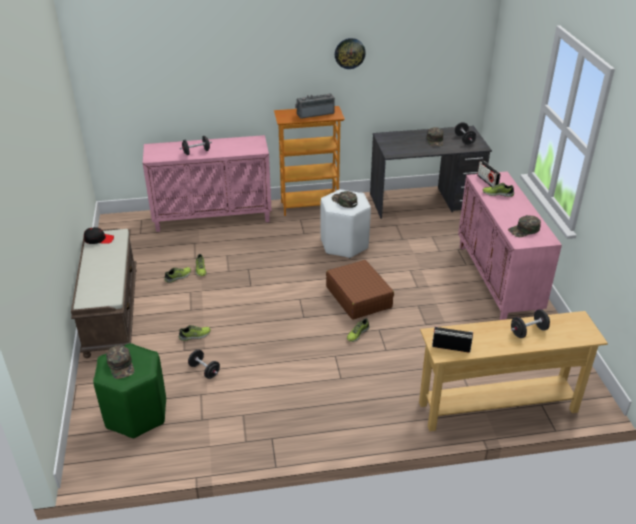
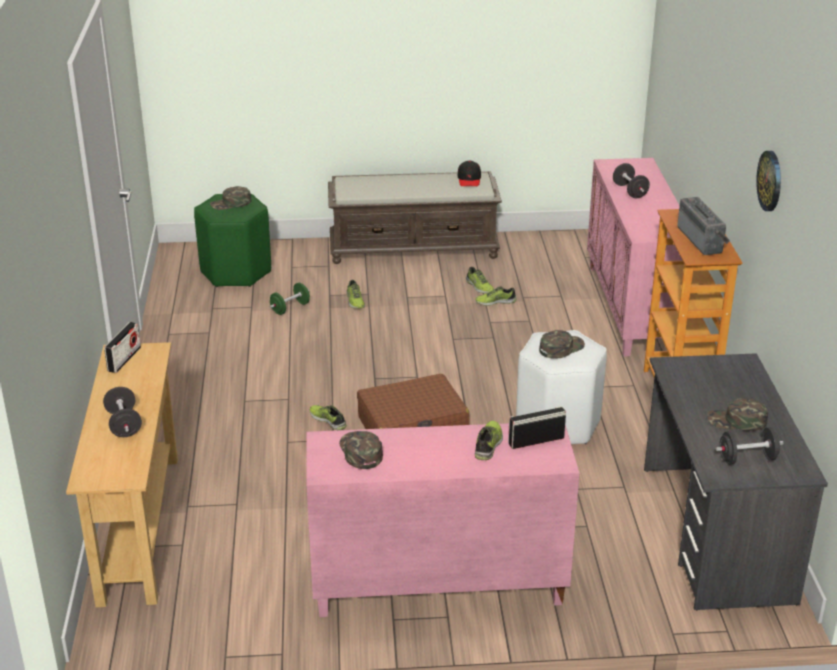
camera: 95 degrees right, 5 degrees down
(204, 370) = (290, 308): black dumbbell -> green dumbbell

